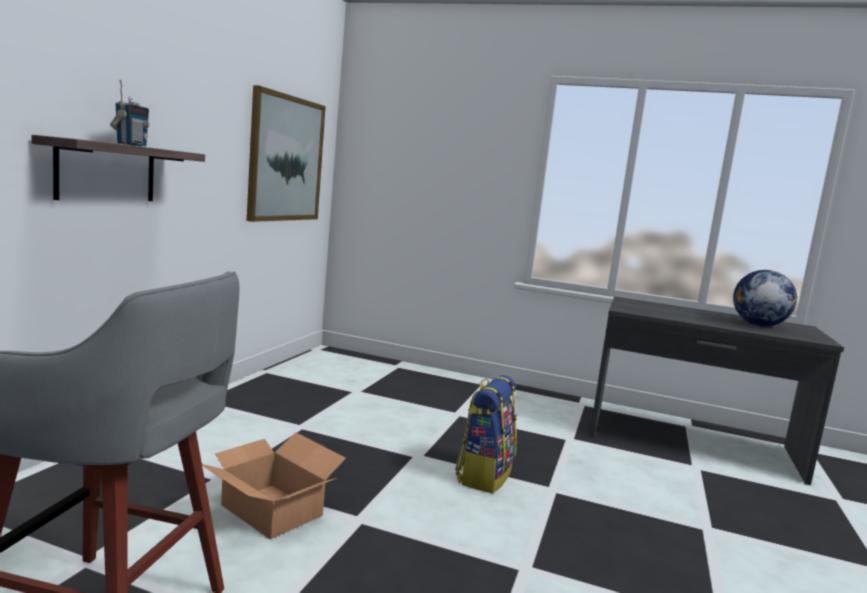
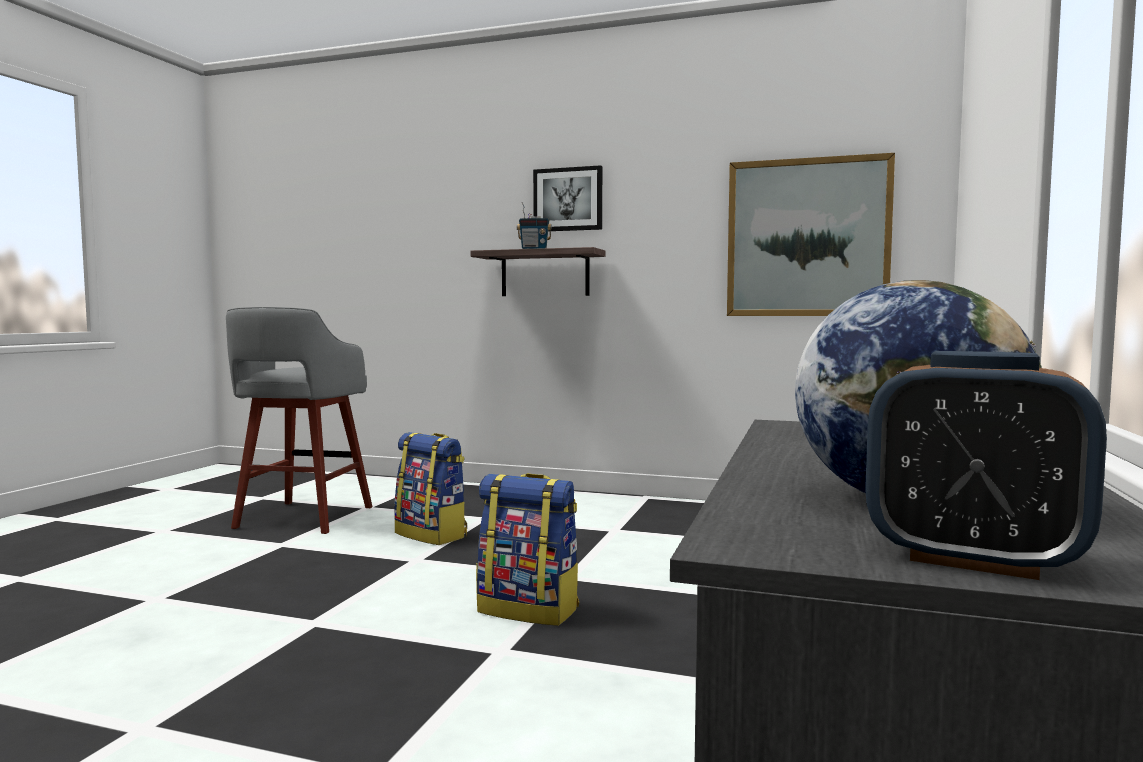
camera: 90 degrees right, 5 degrees down
(133, 81) = (568, 199): none -> picture
(272, 509) = (432, 535): cardboard box -> backpack
(807, 331) = (973, 559): none -> alarm clock

